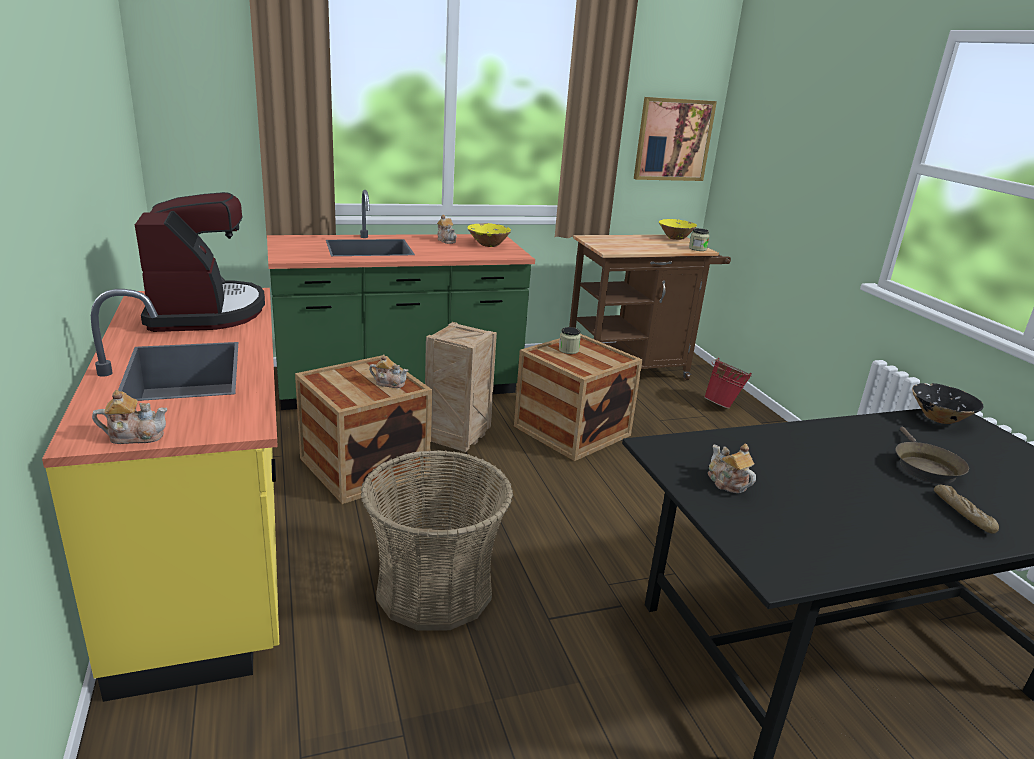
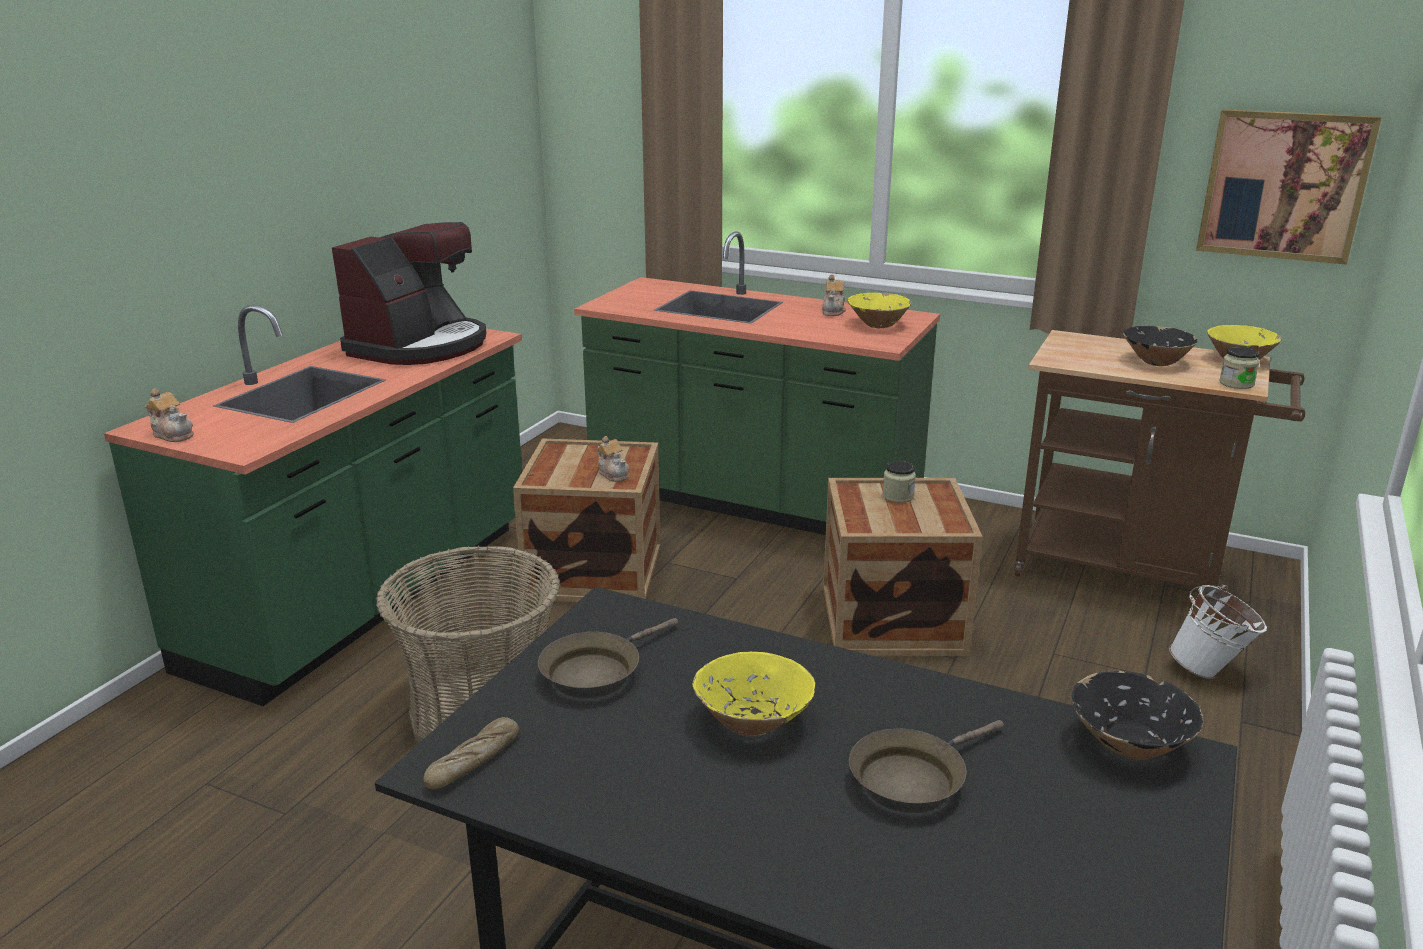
camera: 45 degrees right, 0 degrees up
(211, 552) = (369, 596): yellow counter -> green counter
(457, 437) = (736, 576): crate -> none
(648, 244) = (1156, 361): none -> black bowl
(723, 405) = (1210, 671): red bucket -> white bucket
(727, 483) = (596, 672): teapot -> brown frying pan
(832, 473) = (752, 722): none -> yellow bowl
(962, 514) = (815, 846): bread -> bread (474, 761)

